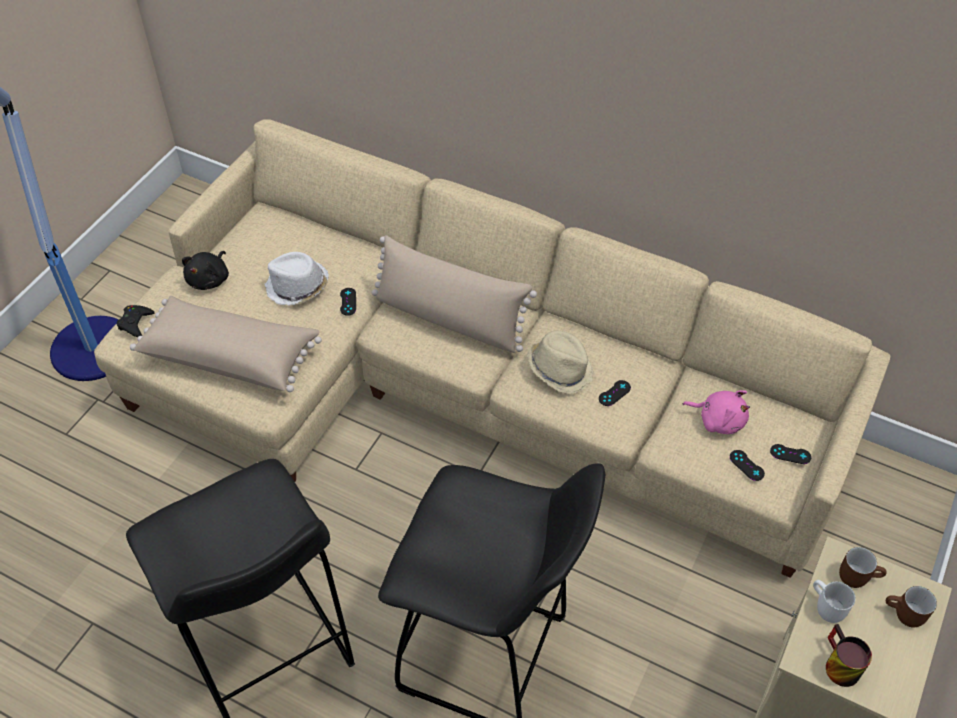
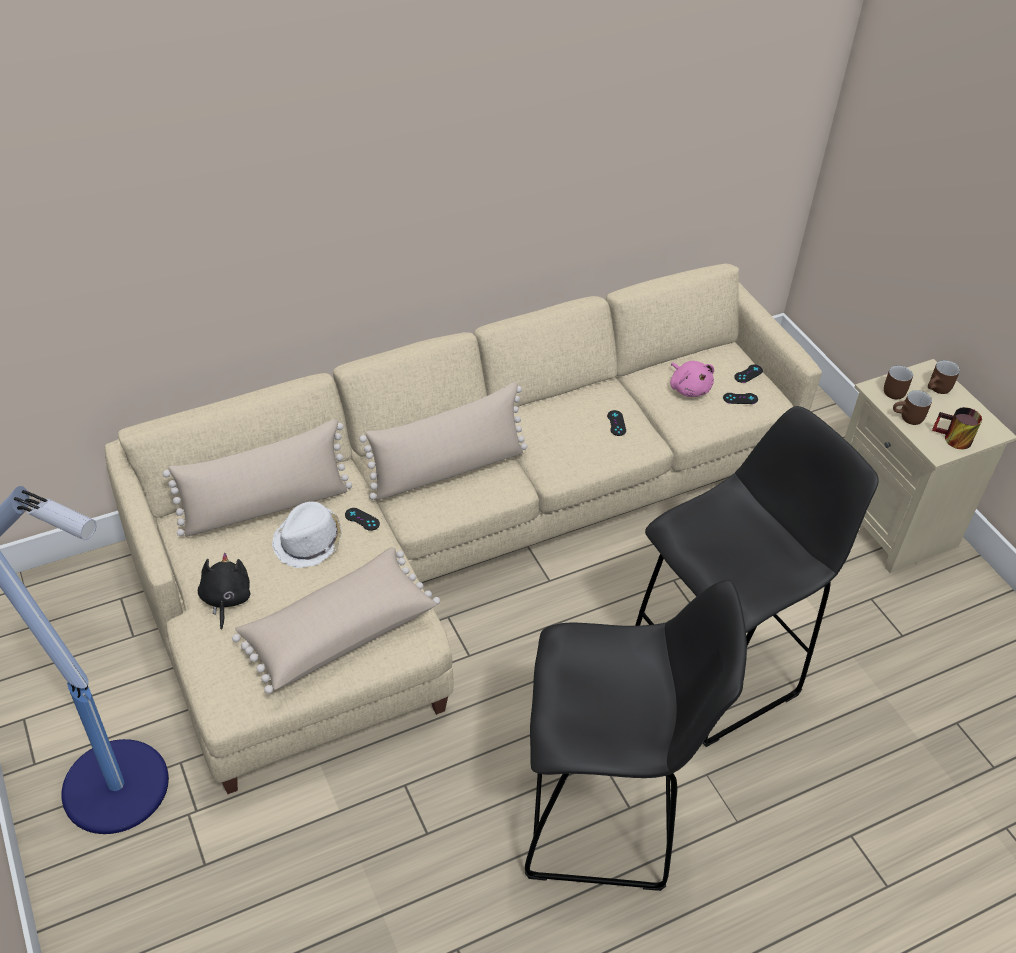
camera: 55 degrees left, 5 degrees down
(135, 323) = (221, 682): black game controller -> none
(210, 279) = (225, 599): black plush toy -> black plush toy turned 150 degrees counterclockwise
(312, 244) = (266, 506): none -> beige pillow
(560, 369) = (566, 437): beige hat -> none
(718, 420) = (689, 388): pink plush toy -> pink plush toy turned 90 degrees clockwise
(825, 608) = (908, 419): white mug -> brown mug

